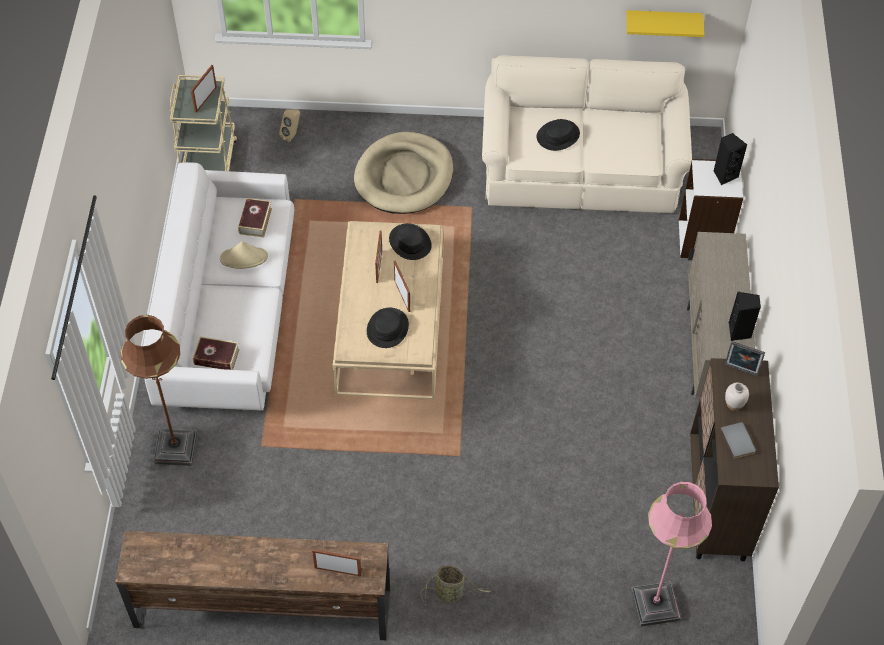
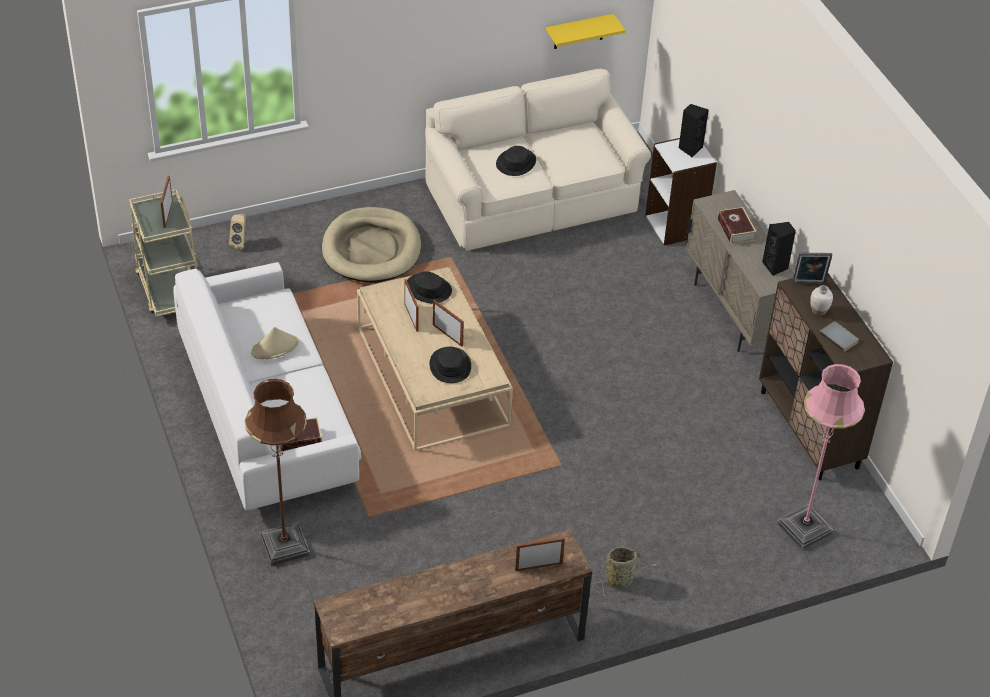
camera: 25 degrees left, 10 degrees down
(255, 221) = (267, 313): book -> book (735, 230)

